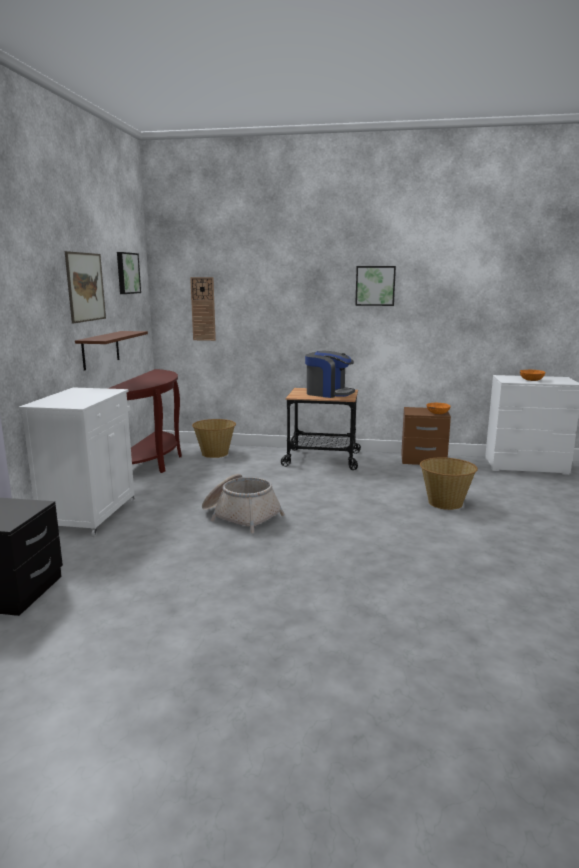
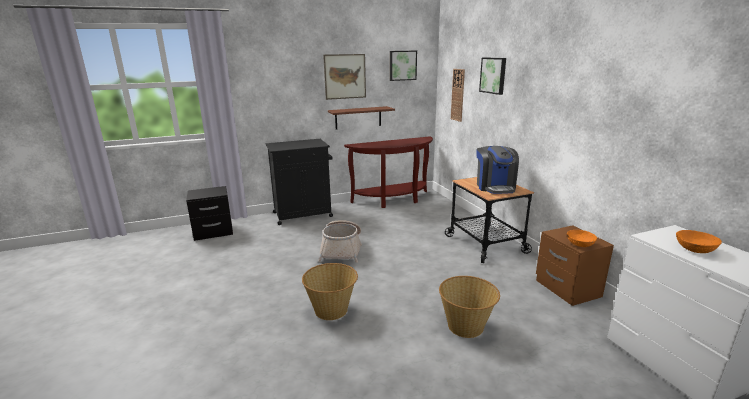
camera: 60 degrees right, 5 degrees up
(90, 515) = (304, 214): white cabinet -> black cabinet
(215, 453) = (436, 209): basket -> basket (332, 310)
(375, 286) = (566, 86): picture -> picture (493, 75)

